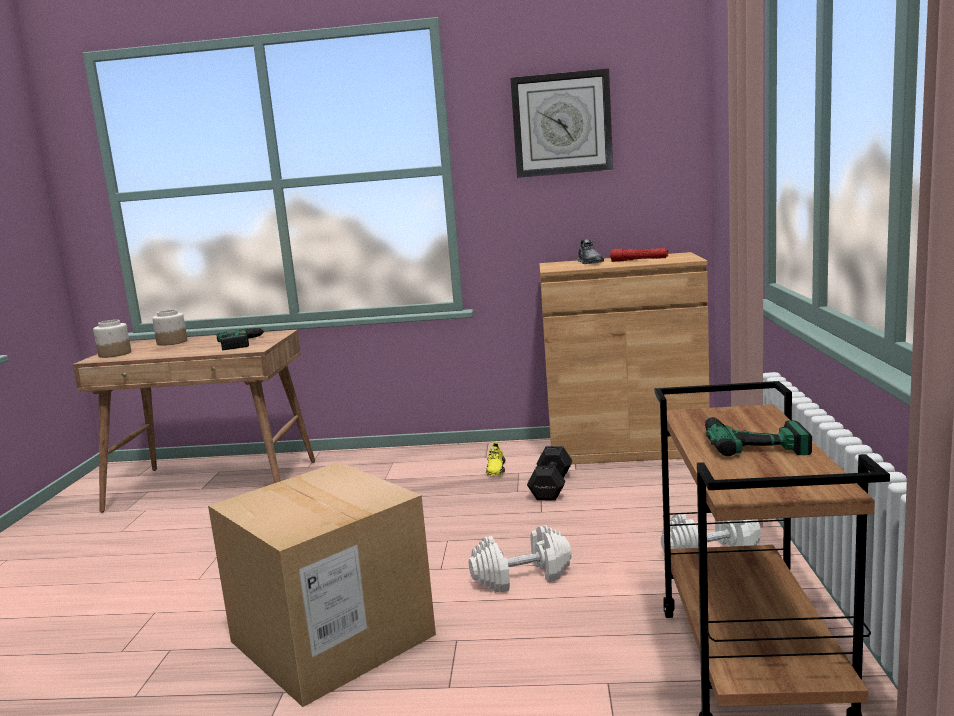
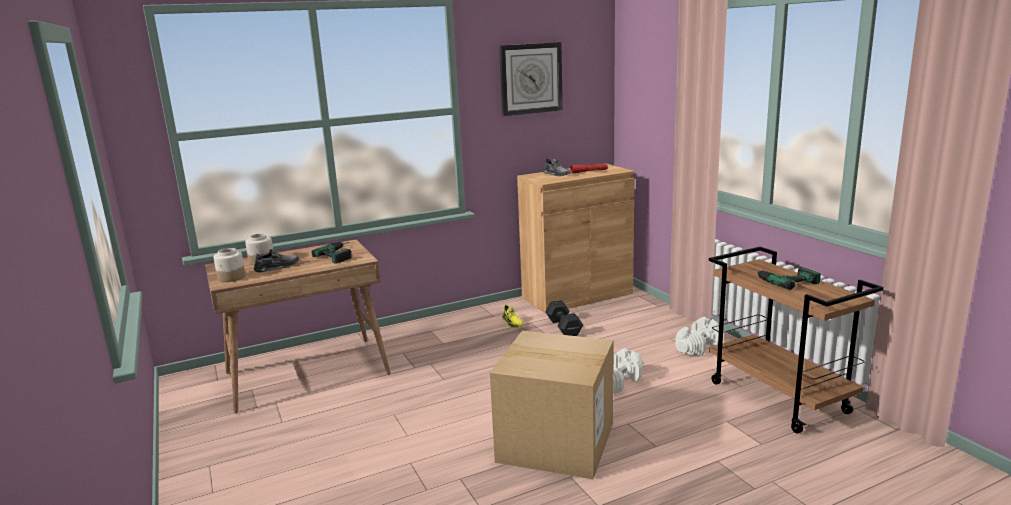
camera: 30 degrees left, 5 degrees up
(170, 348) = (277, 267): none -> grey shoe

